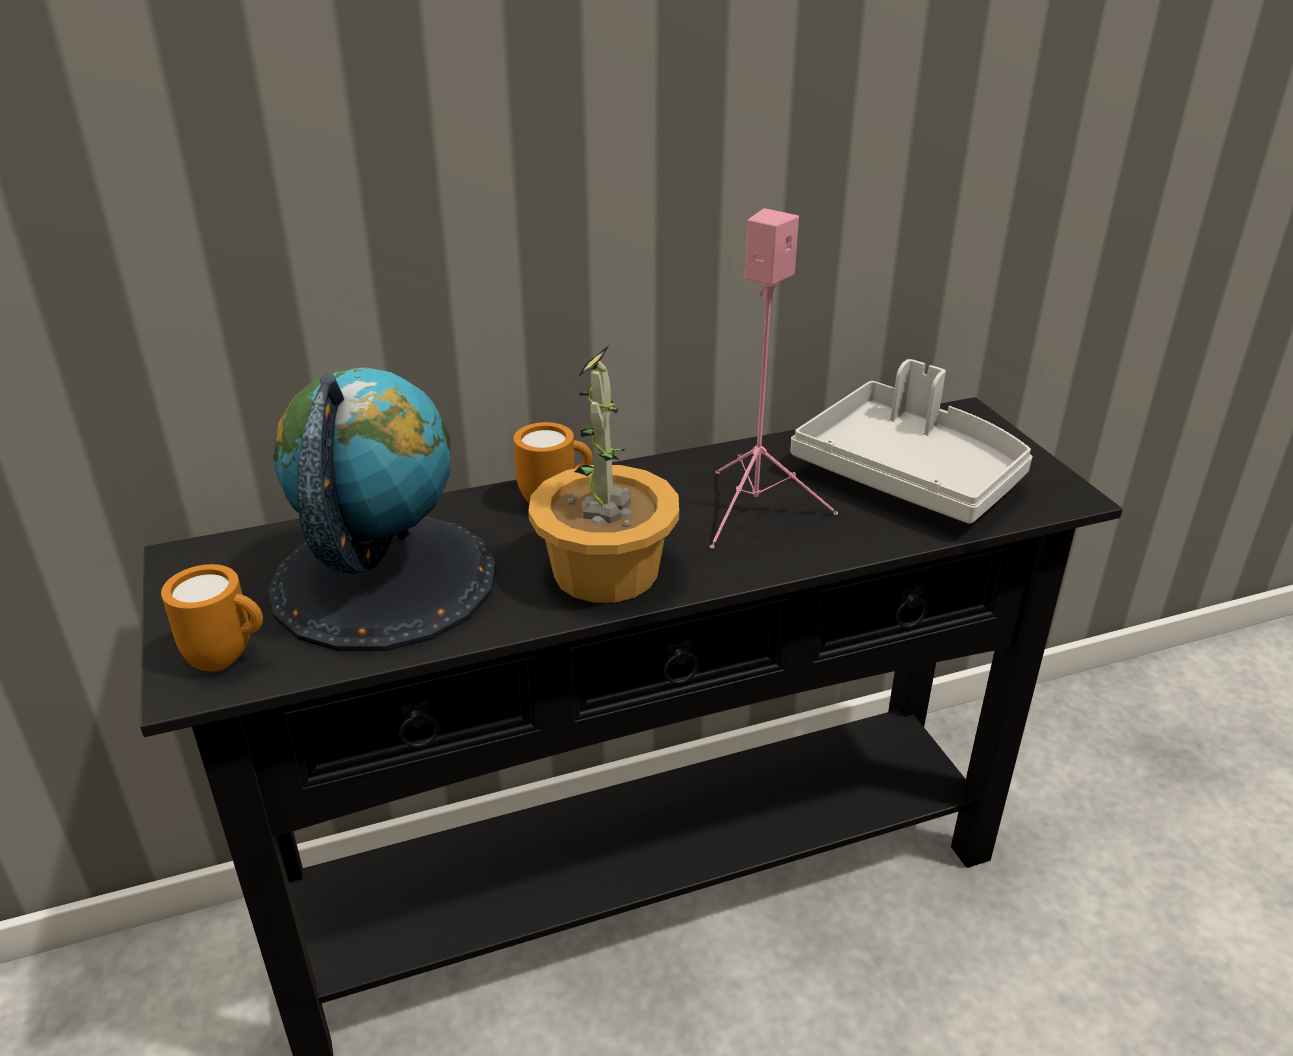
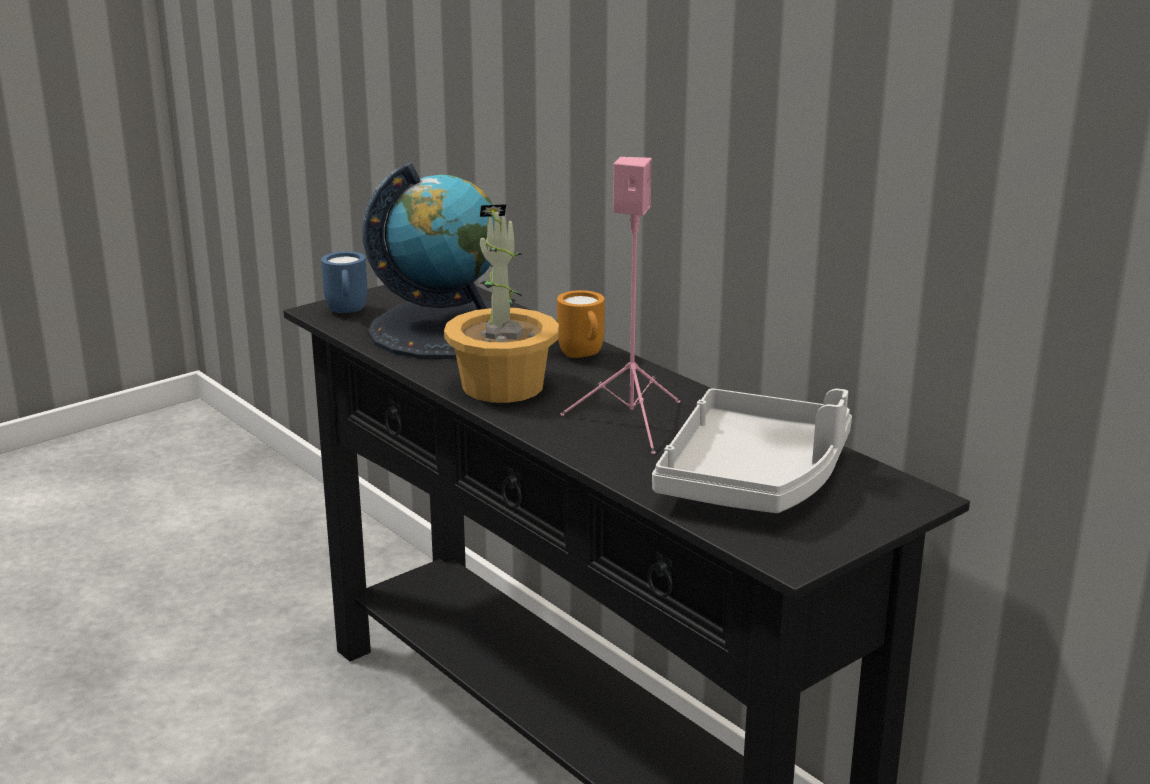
camera: 70 degrees right, 10 degrees down
(230, 658) = (347, 312): orange mug -> blue mug

